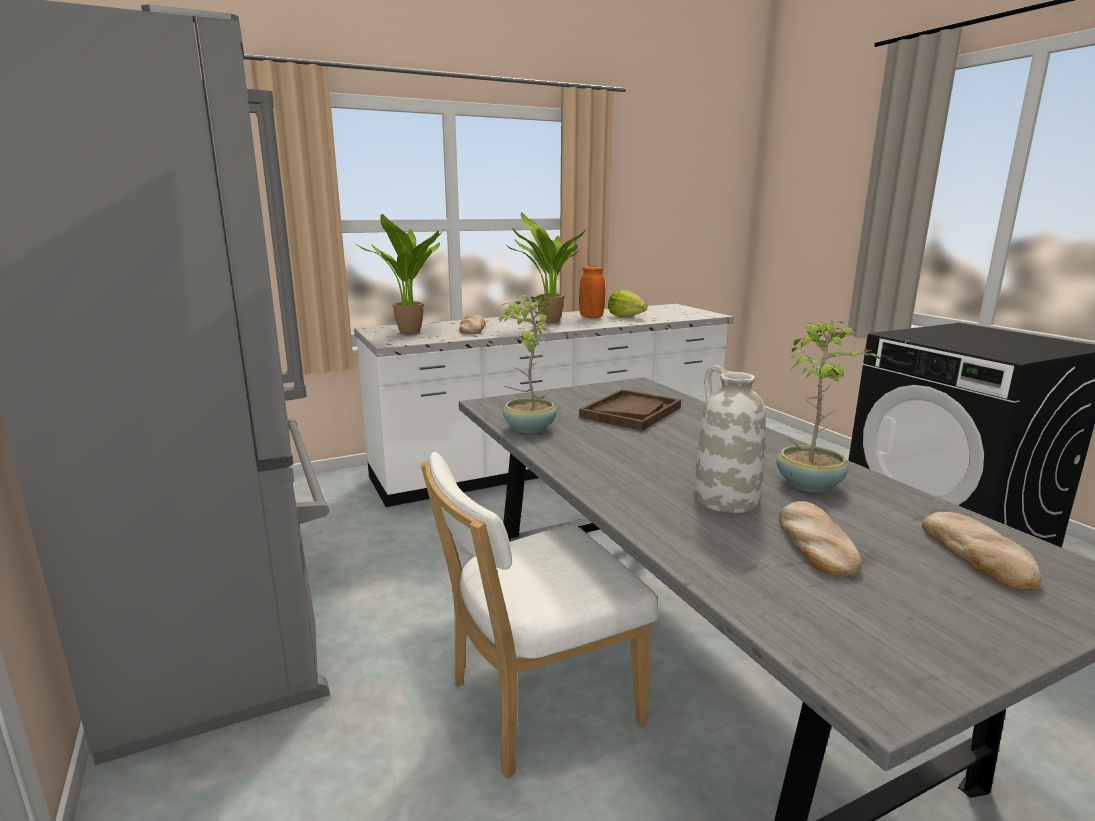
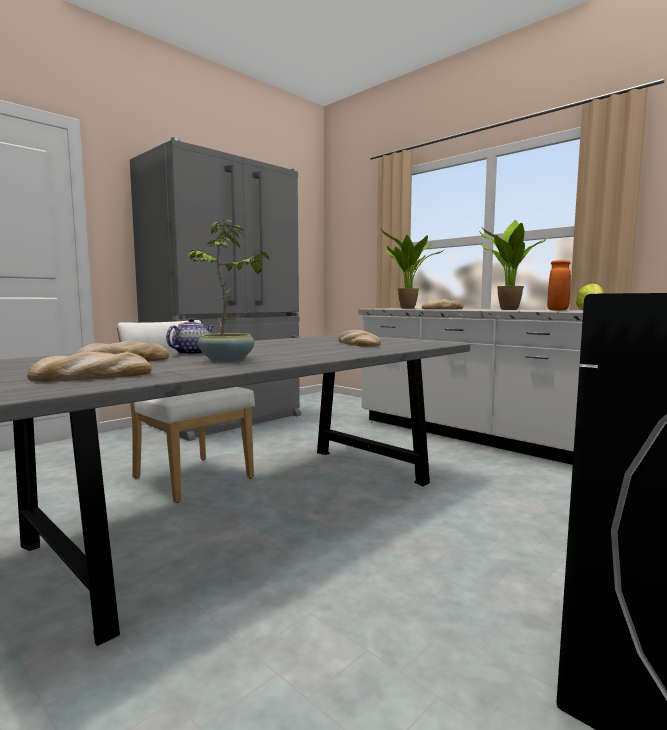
camera: 70 degrees right, 10 degrees down
(528, 428) = (296, 339): potted plant -> none
(630, 412) = (357, 344): brown tray -> bread
(724, 499) = (192, 353): white vase -> teapot

